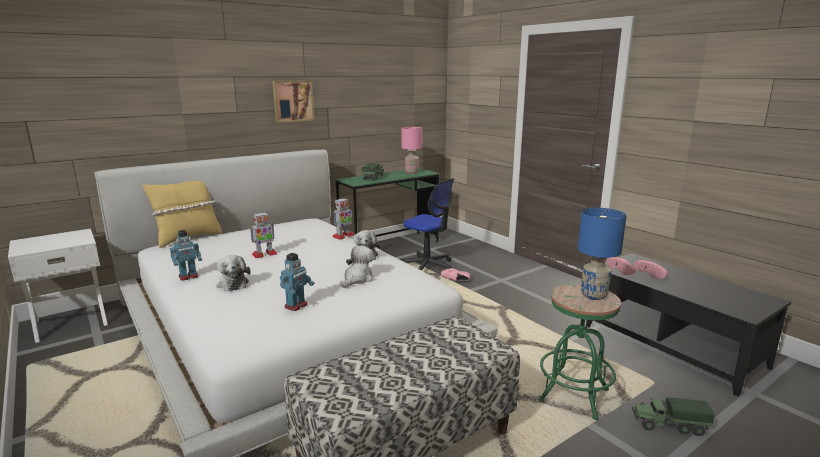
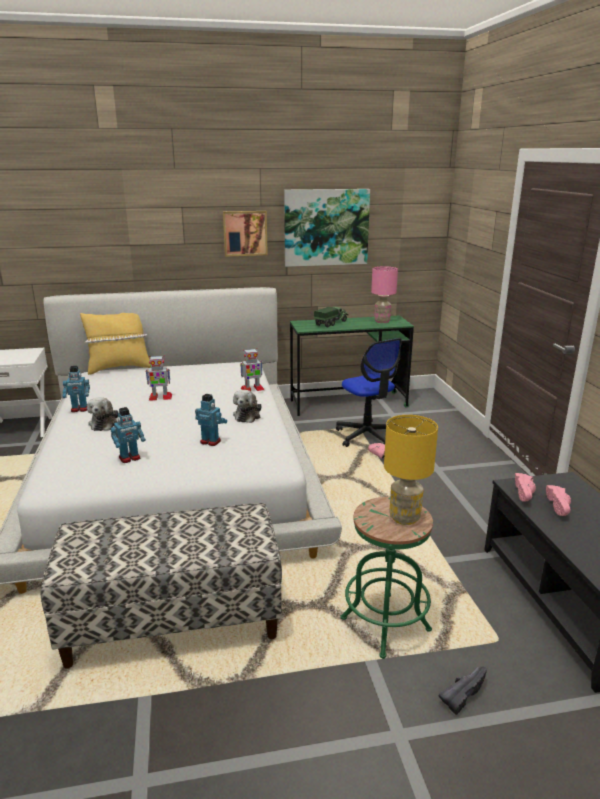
camera: 25 degrees right, 5 degrees up
(357, 279) = (211, 441): plush toy -> toy robot
(359, 95) = (326, 227): none -> picture
(593, 295) = (404, 517): blue table lamp -> yellow table lamp
(669, 425) = (461, 693): toy truck -> black shoe

